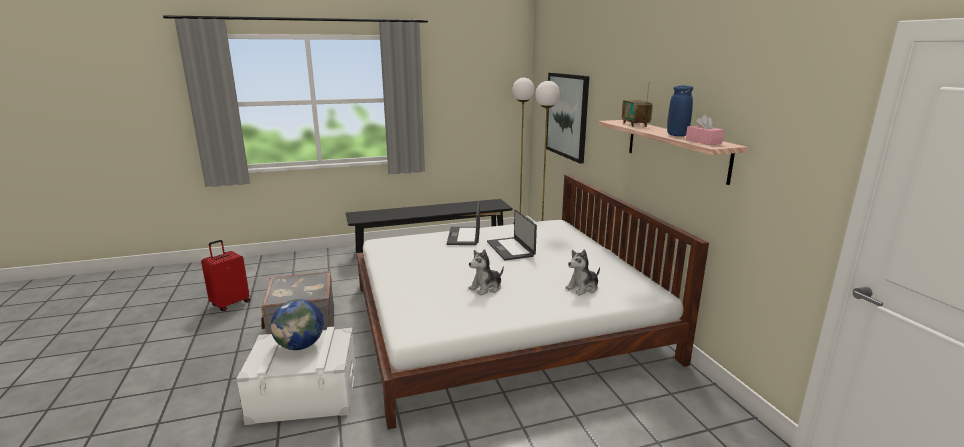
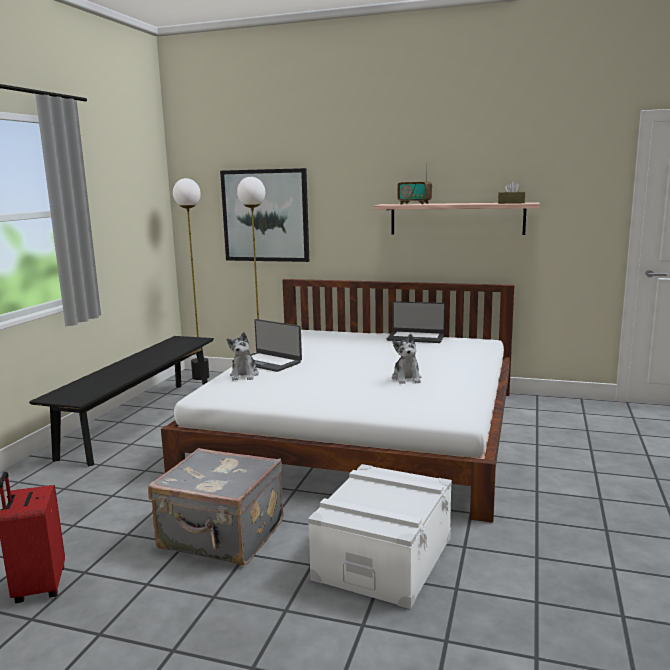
camera: 55 degrees left, 5 degrees down
(300, 346) = (372, 495): globe -> none
(511, 249) = (334, 355): laptop -> laptop (416, 337)
(583, 288) = (451, 354): plush toy -> plush toy (244, 375)
(677, 135) = (478, 203): blue vase -> none
(703, 141) = (511, 203): pink tissue box -> brown tissue box

